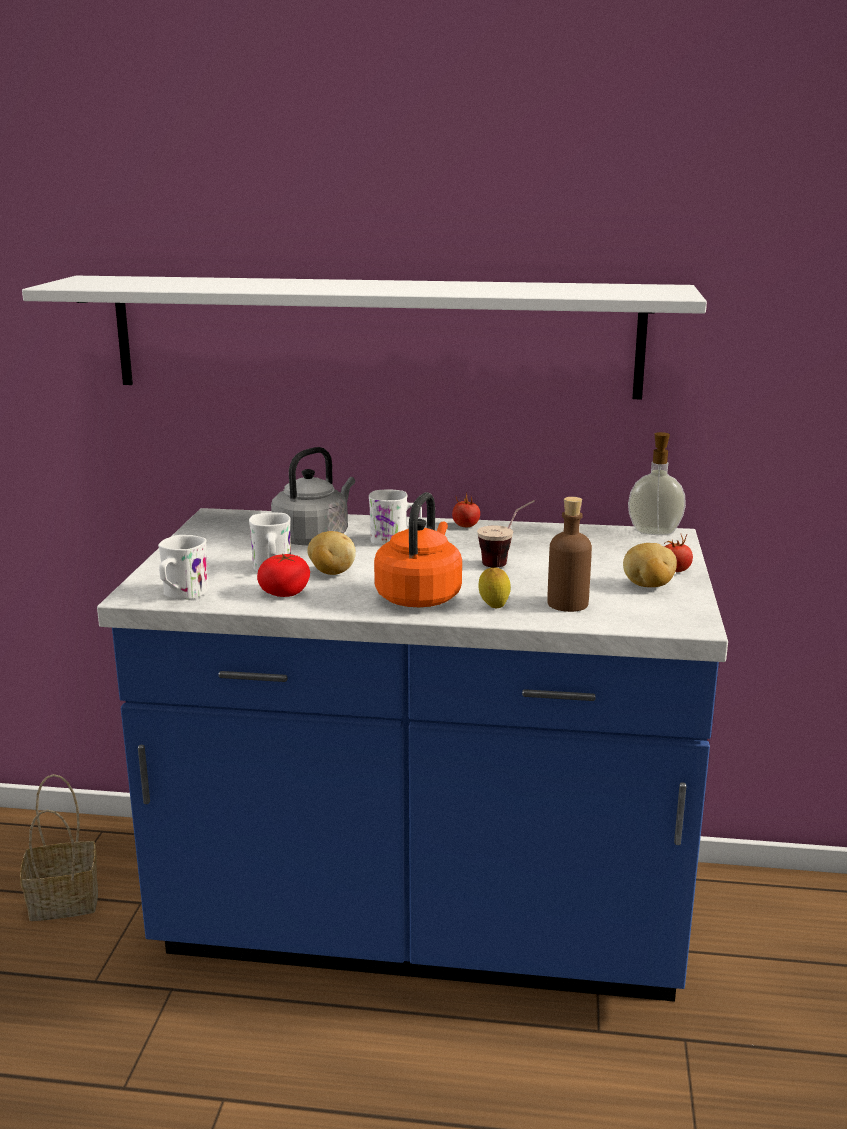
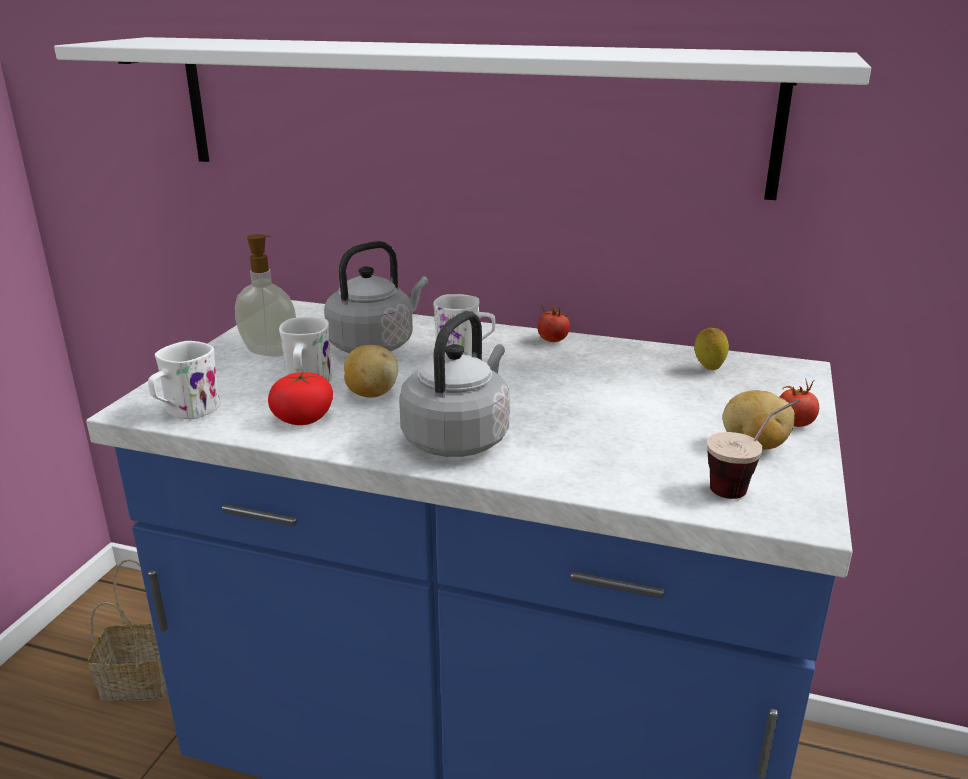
camera: 10 degrees right, 5 degrees up
(420, 596) = (459, 438): orange kettle -> grey kettle
(494, 608) = (544, 464): lemon -> lemon (708, 369)
(506, 561) = (583, 393): cup -> cup (746, 486)
(567, 604) = (641, 465): brown bottle -> none
(654, 532) = (777, 363): soap dispenser -> soap dispenser (271, 351)

